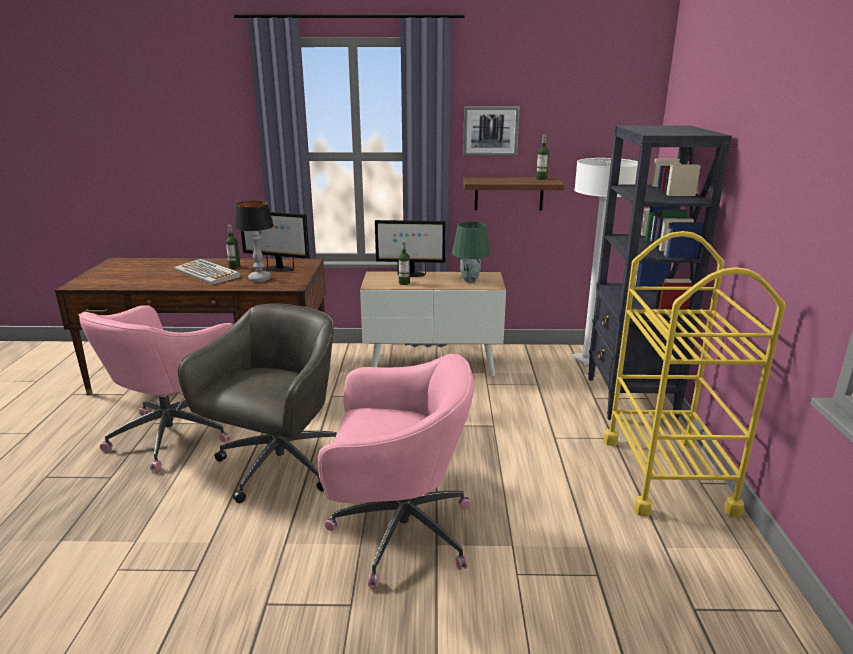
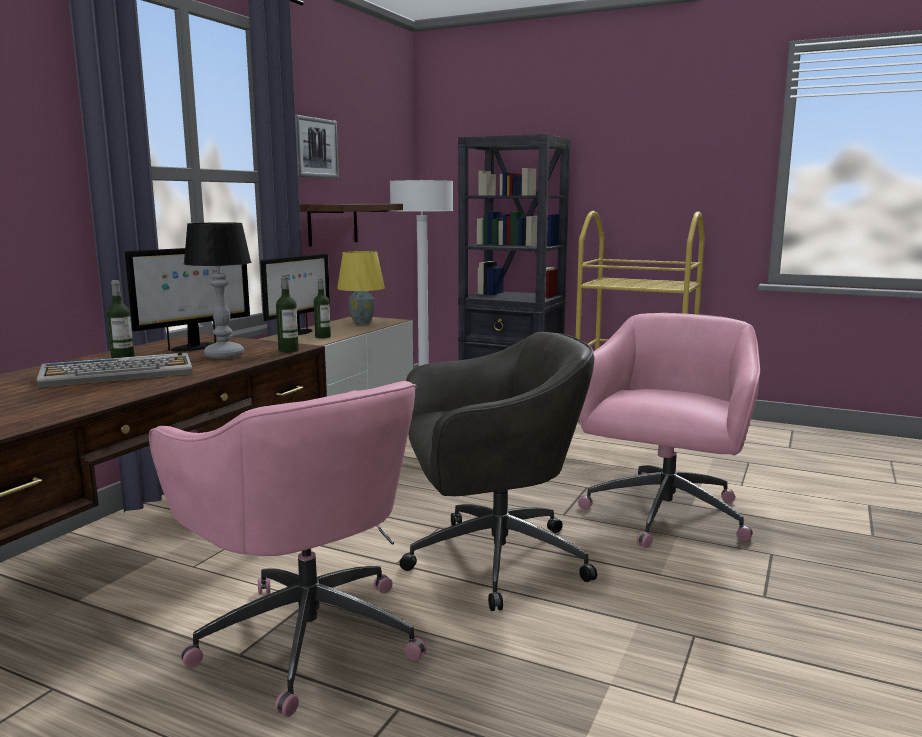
camera: 65 degrees left, 10 degrees down
(278, 466) = (492, 560): grey office chair -> grey office chair turned 120 degrees clockwise
(470, 280) = (362, 323): green table lamp -> yellow table lamp
(541, 179) = (365, 203): bottle -> bottle (288, 350)

